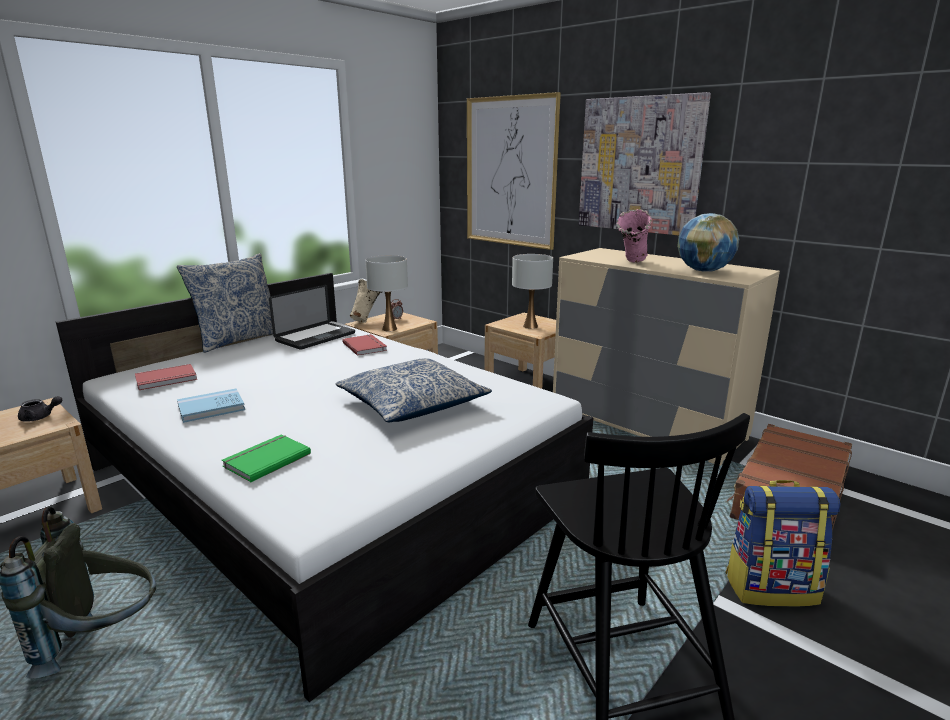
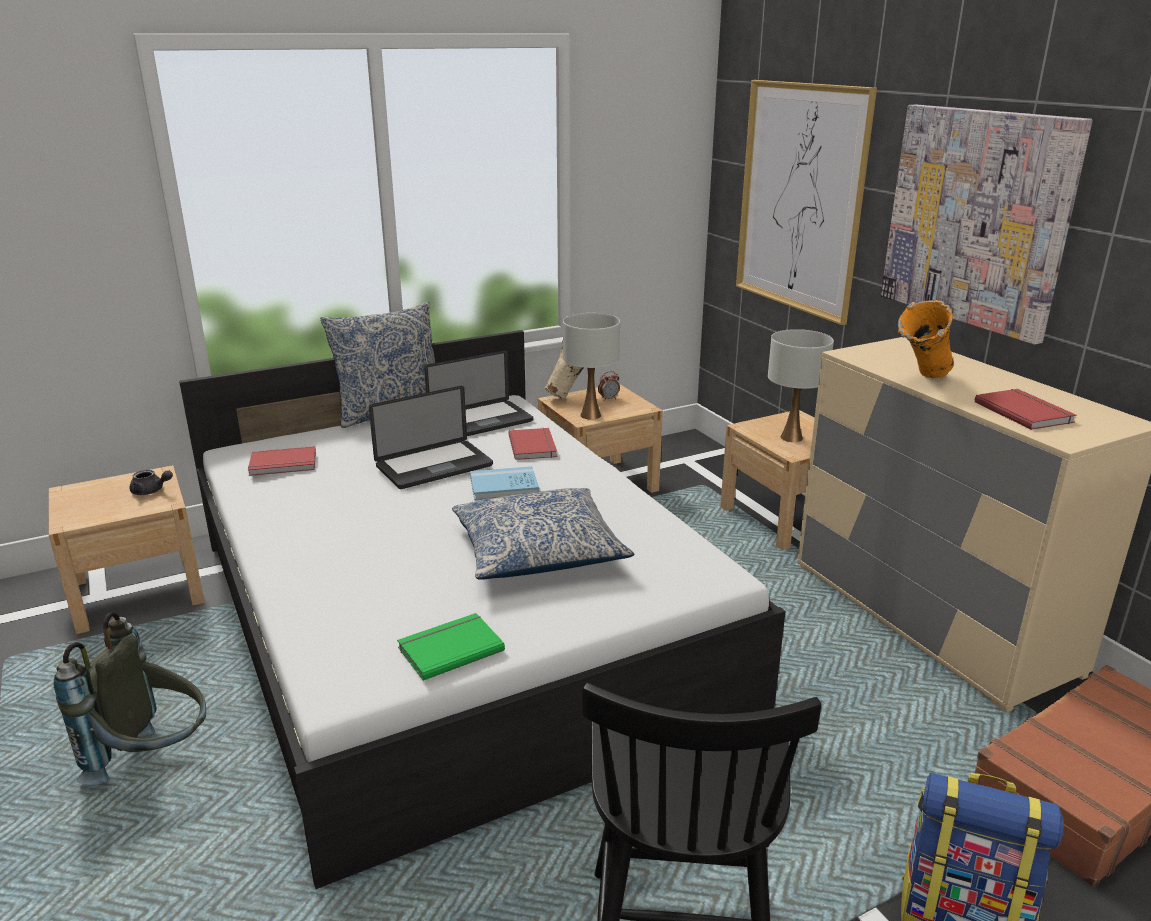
camera: 20 degrees right, 5 degrees up
(211, 408) = (311, 514): blue book -> blue book (504, 486)
(265, 459) = (332, 600): green book -> green book (449, 648)
(297, 366) = (434, 466): none -> laptop
(632, 264) = (921, 381): pink vase -> orange vase
(703, 271) = (1024, 412): globe -> red book

